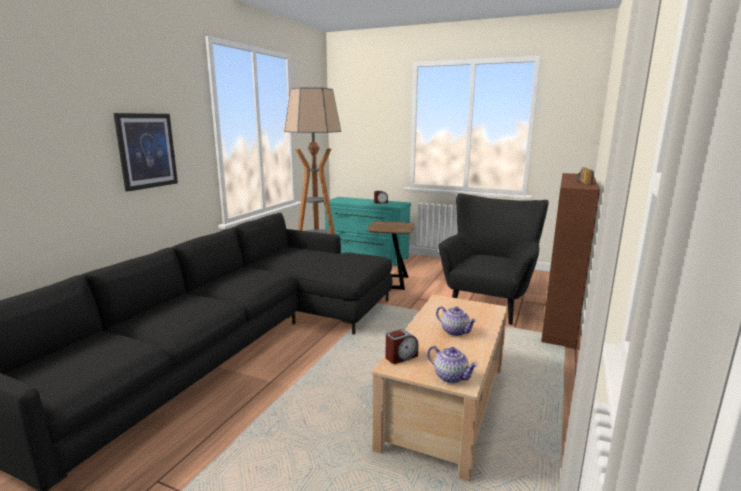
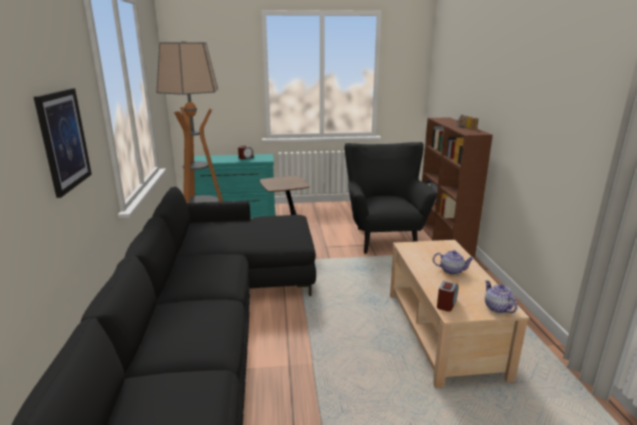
camera: 30 degrees left, 5 degrees up
(451, 376) = (497, 308): teapot -> teapot turned 120 degrees counterclockwise

